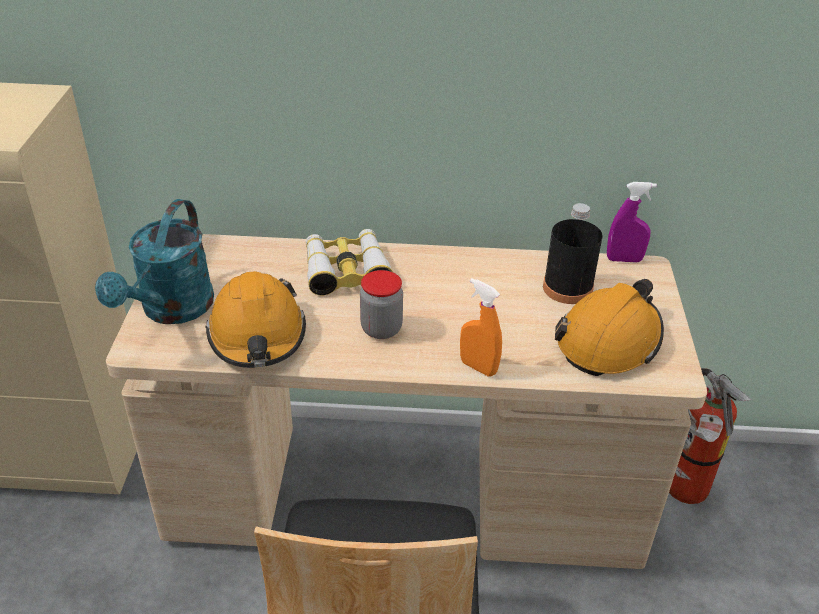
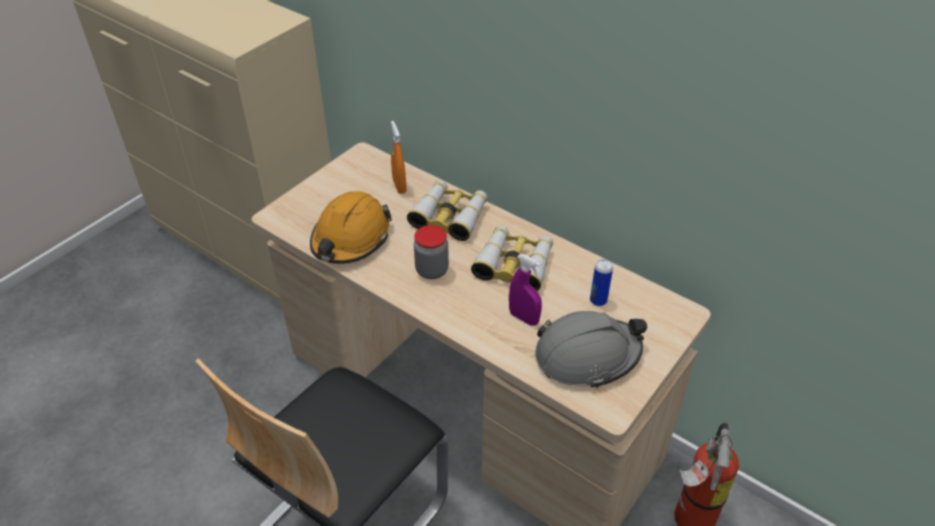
camera: 35 degrees right, 5 degrees up
(171, 310) = (315, 199): turquoise watering can -> none
(458, 289) = (514, 264): none -> binoculars
(478, 367) = (470, 329): orange spray bottle -> orange spray bottle (399, 186)
(567, 288) = (598, 300): black bottle -> can
(609, 341) = (587, 356): orange hard hat -> grey hard hat
(624, 259) = (670, 298): purple spray bottle -> purple spray bottle (524, 318)

